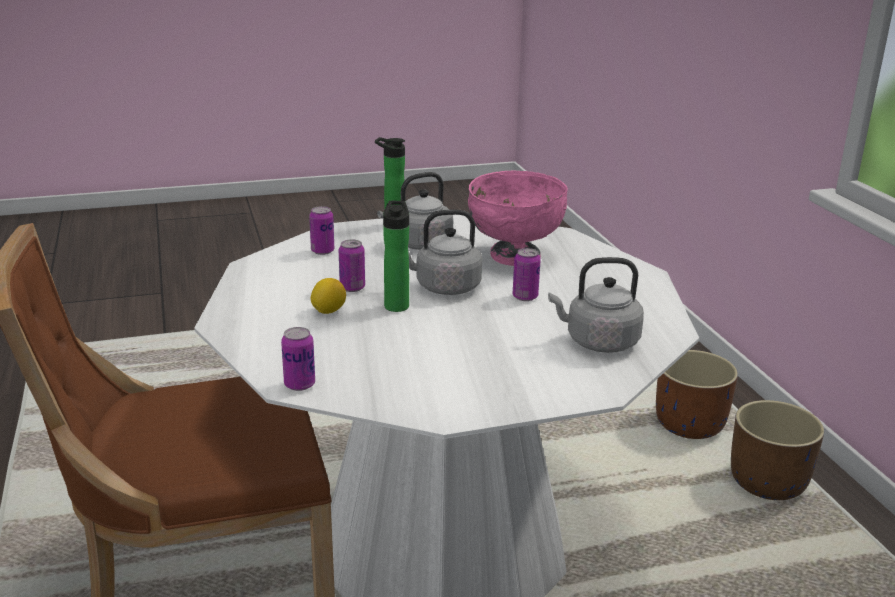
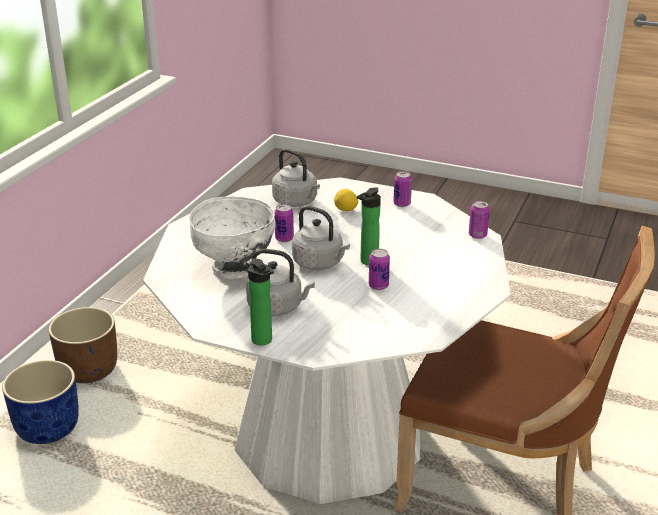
camera: 140 degrees left, 5 degrees up
(322, 251) = (358, 331): can -> can (402, 204)
(328, 311) = (414, 273): lemon -> lemon (346, 210)
(513, 256) = (234, 270): pink bowl -> white bowl
(689, 426) = (49, 428): brown planter -> blue planter

